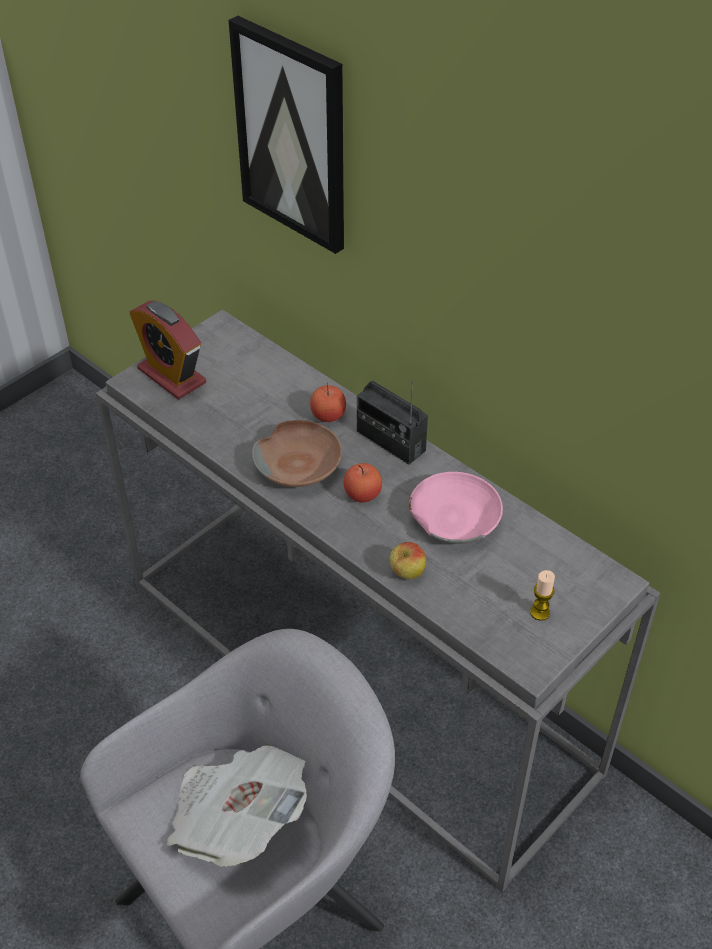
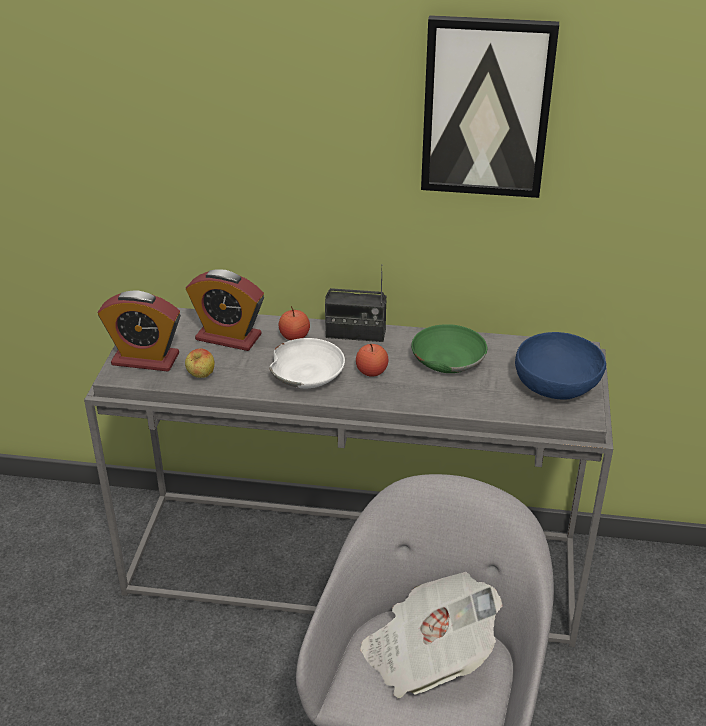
camera: 35 degrees left, 10 degrees down
(266, 386) = (228, 337): none -> alarm clock
(292, 135) = (206, 112): picture -> picture (486, 108)
(299, 465) = (307, 373): brown bowl -> white bowl
(407, 573) = (452, 403): apple -> apple (201, 376)
(454, 518) = (447, 359): pink bowl -> green bowl
(540, 612) = (557, 386): candle -> blue bowl

